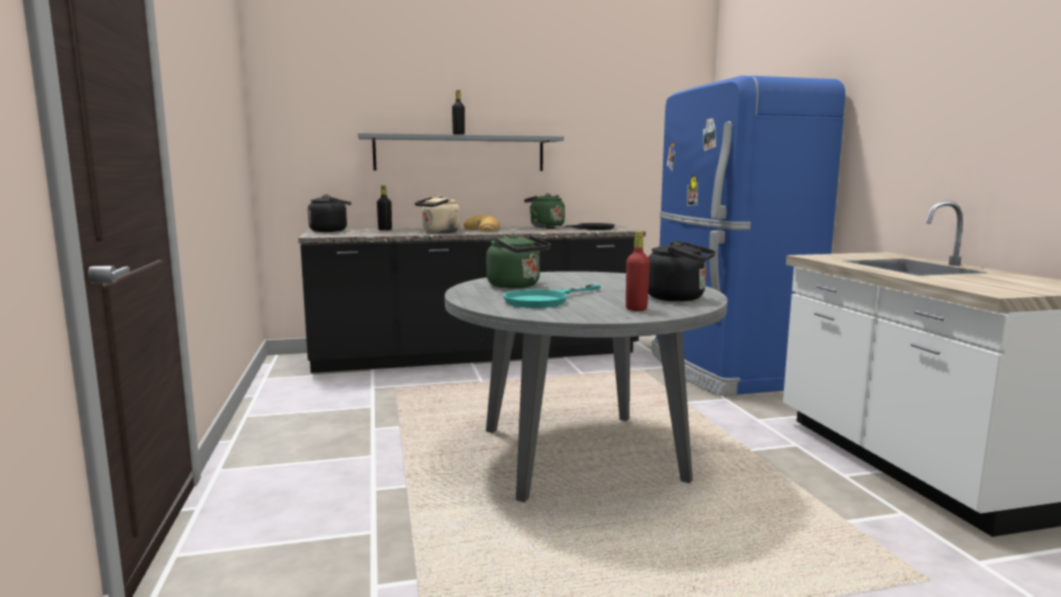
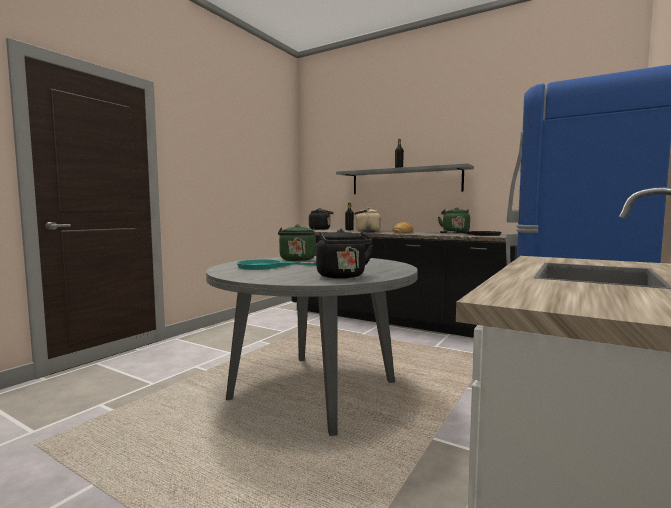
camera: 45 degrees right, 5 degrees down
(636, 309) = (281, 277): red bottle -> none

